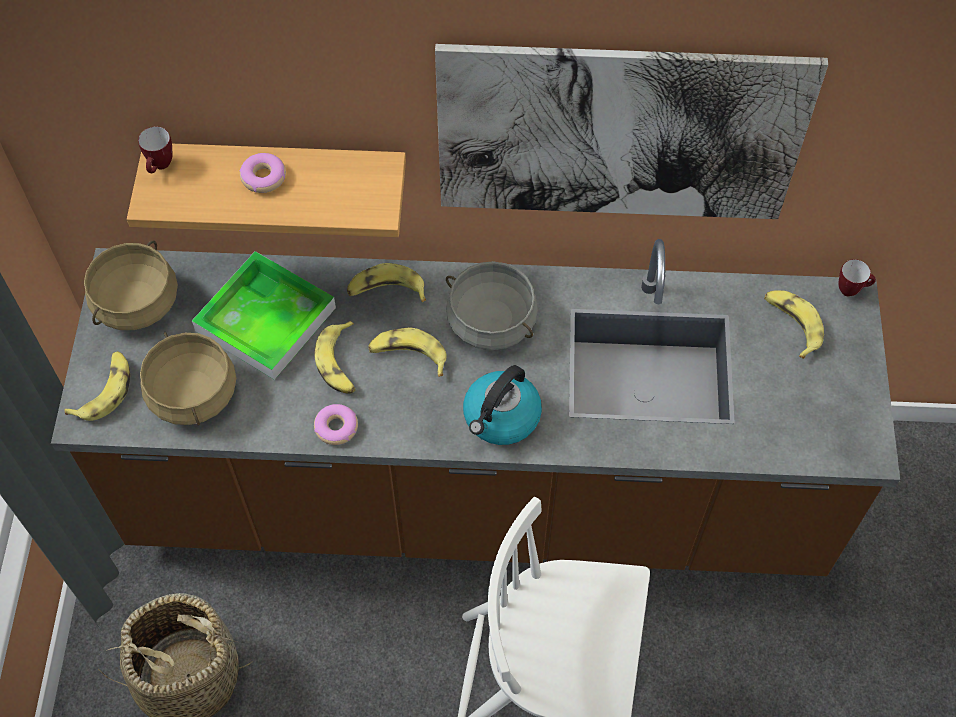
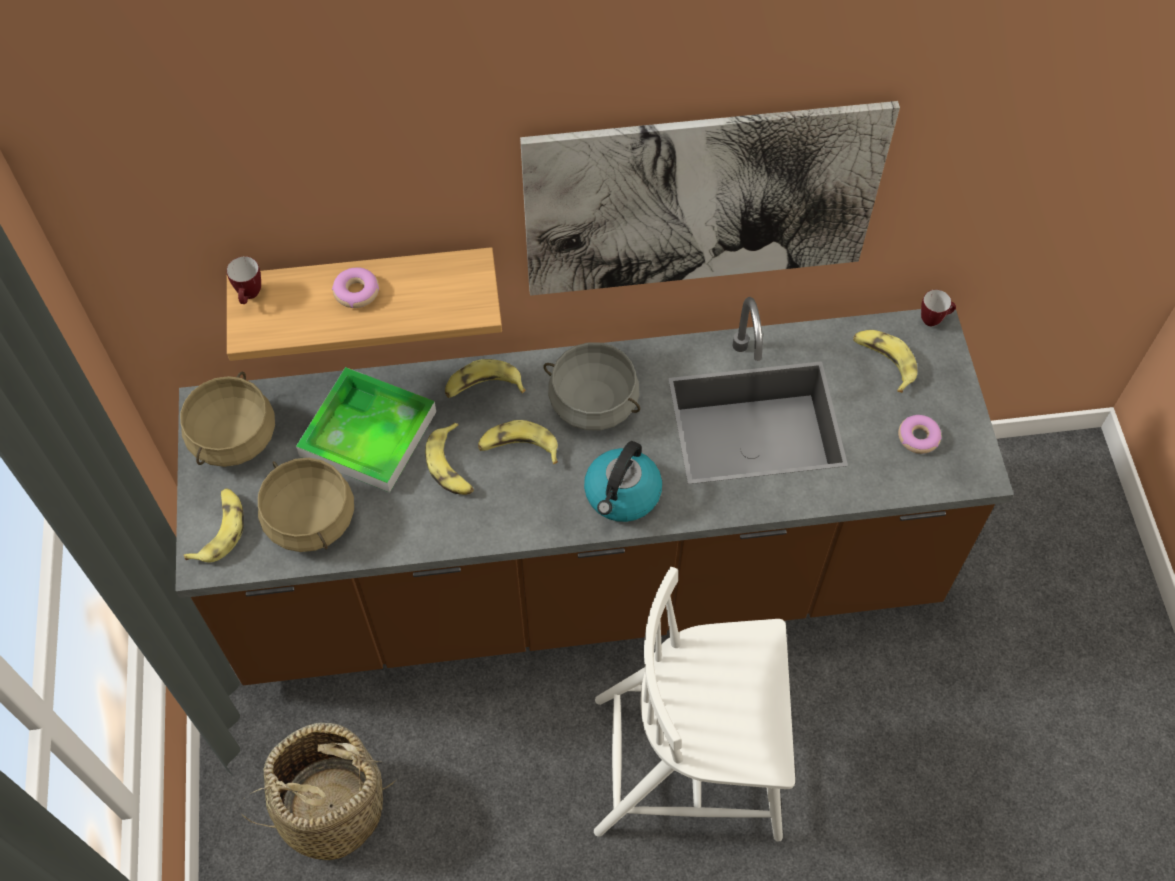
camera: 10 degrees left, 0 degrees up
(336, 428) = (462, 530): donut -> donut (918, 437)

